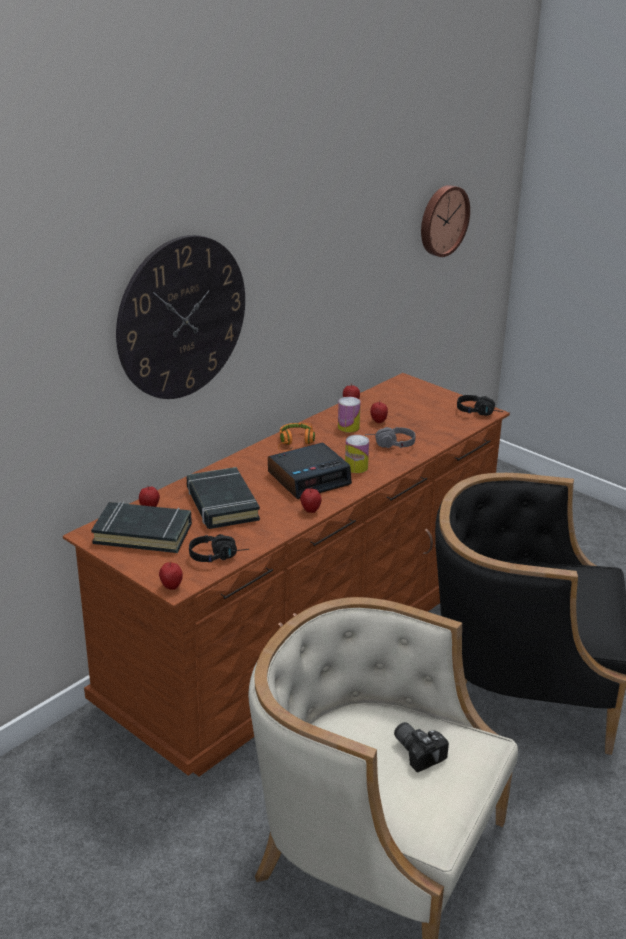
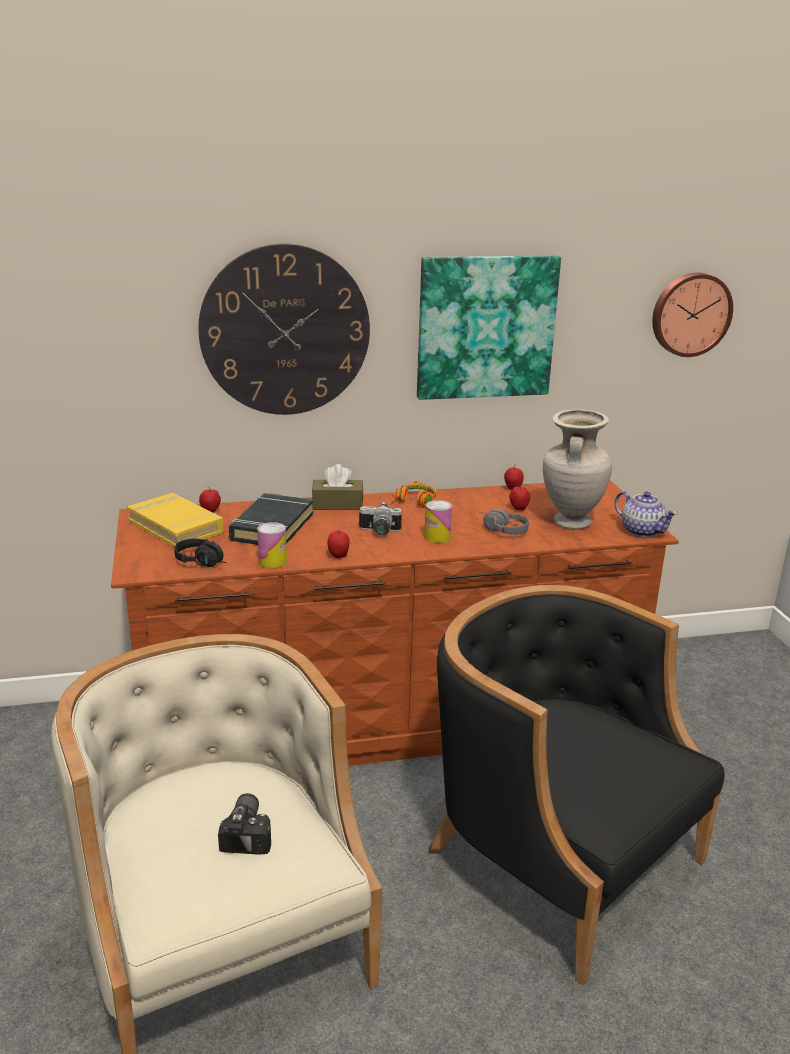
camera: 35 degrees right, 5 degrees down
(143, 533) = (176, 527): black book -> yellow book
(171, 587) = (131, 570): apple -> none
(242, 464) = (337, 504): none -> brown tissue box
(309, 478) = (379, 532): alarm clock -> camera
(319, 270) = (485, 327): none -> picture
(348, 427) = (481, 505): can -> can (272, 561)
(428, 422) = (570, 523): none -> beige vase
(479, 412) = (641, 531): black headphones -> teapot

